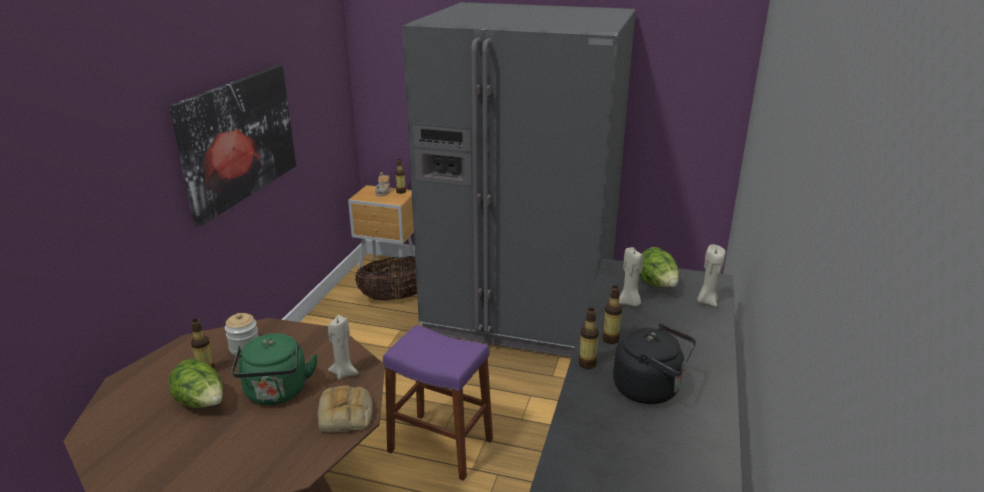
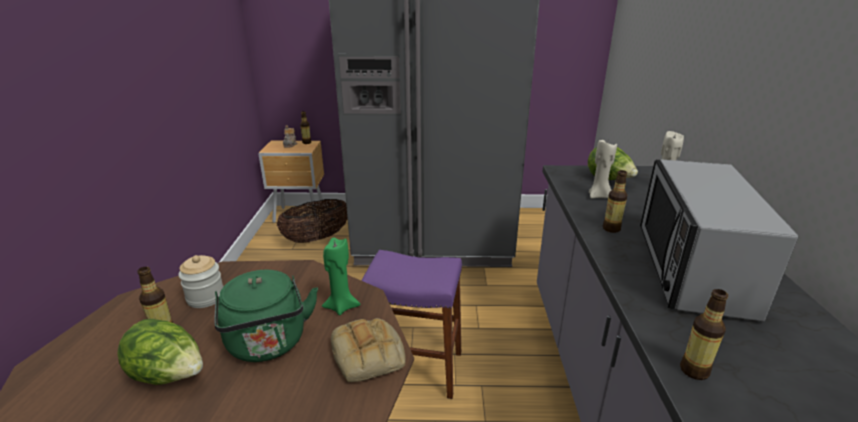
camera: 15 degrees left, 0 degrees up
(238, 139) = (150, 76): picture -> none
(344, 373) = (341, 306): beige candle -> green candle
(587, 364) = (610, 254): bottle -> bottle (694, 370)
(650, 389) = (691, 268): black kettle -> microwave

